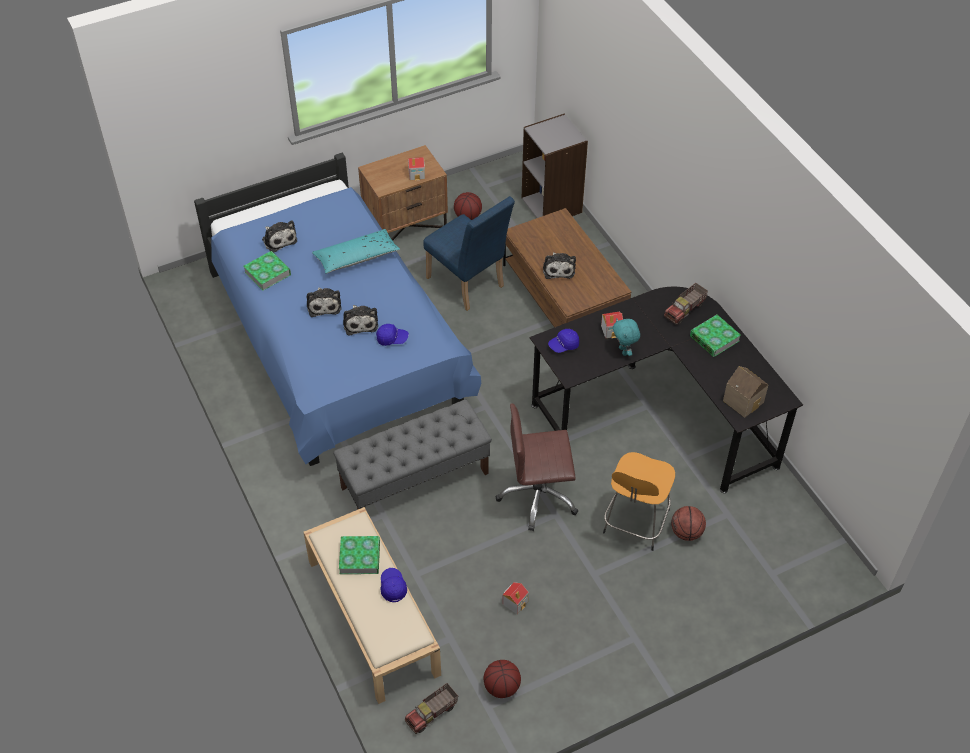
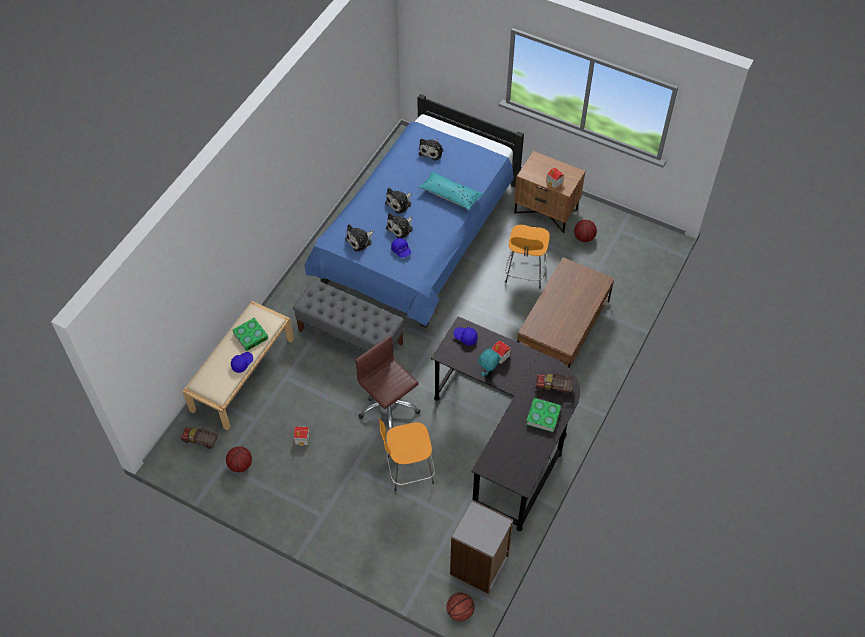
camera: 55 degrees right, 5 degrees up
(267, 273) = (401, 163): book -> none
(468, 285) = (525, 273): blue chair -> orange stool
(552, 205) = (638, 276): grey bookcase -> grey bookcase (479, 566)
(558, 268) = (555, 305): plush toy -> plush toy (360, 240)
(686, 532) = (423, 503): basketball -> basketball (460, 611)
(744, 400) = (502, 461): toy house -> none

